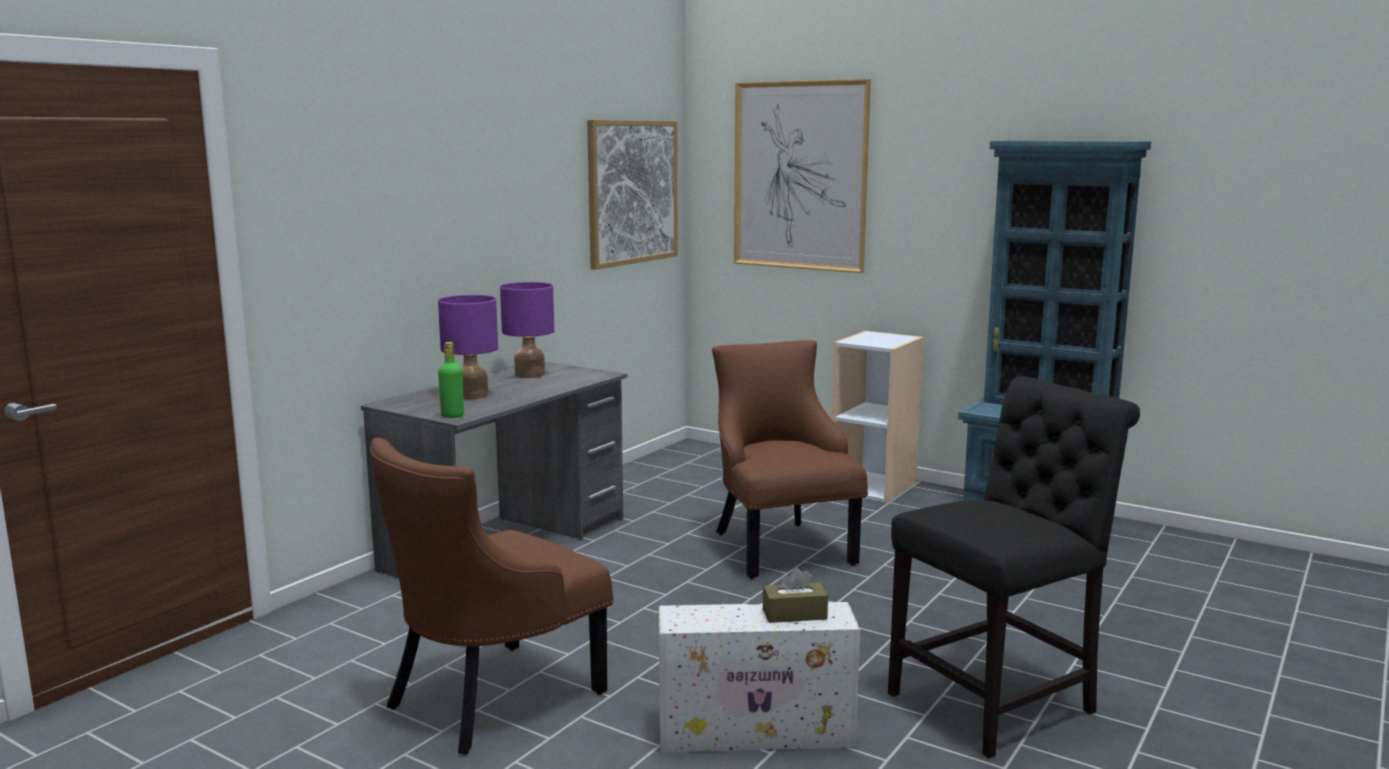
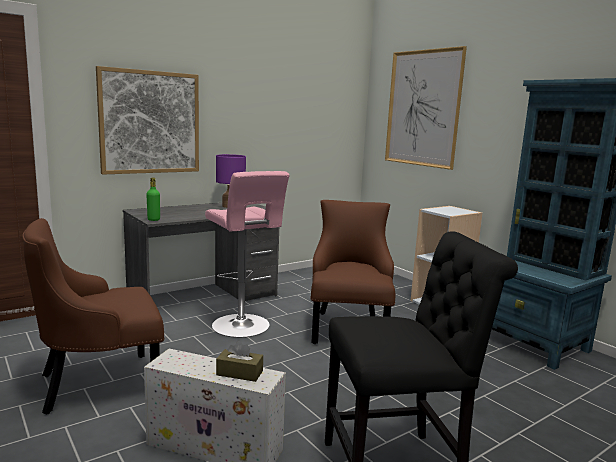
camera: 20 degrees right, 0 degrees up
(472, 395) = (183, 212): purple table lamp -> none
(621, 575) = (243, 327): none -> pink stool
(632, 192) = (325, 113): picture -> picture (150, 122)

